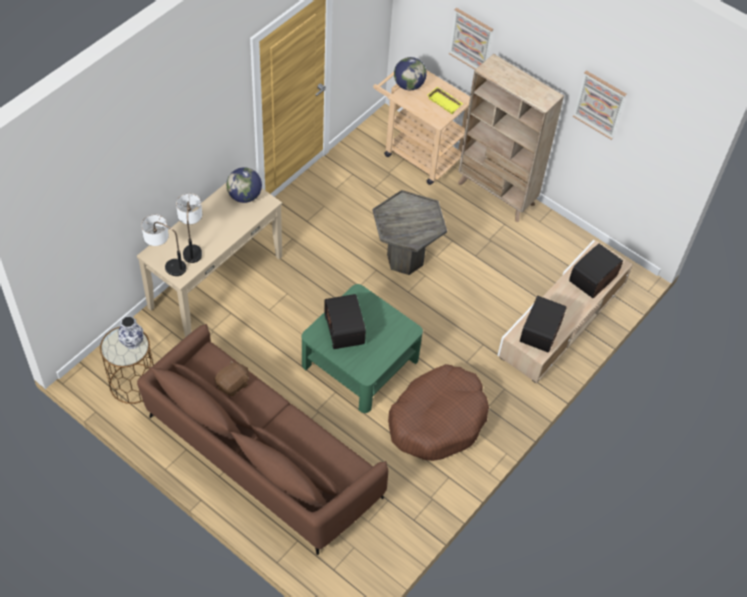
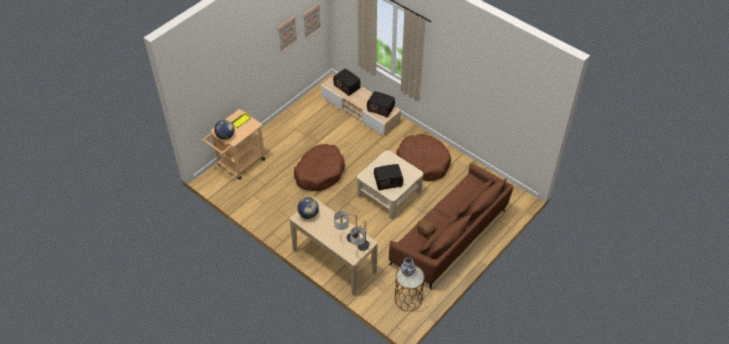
camera: 85 degrees left, 5 degrees down
(359, 362) = (389, 193): green coffee table -> beige coffee table
(405, 260) = (319, 172): grey side table -> brown dog bed
(471, 41) = (225, 85): picture -> picture (311, 21)
(496, 194) = (273, 131): beige bookcase -> none

